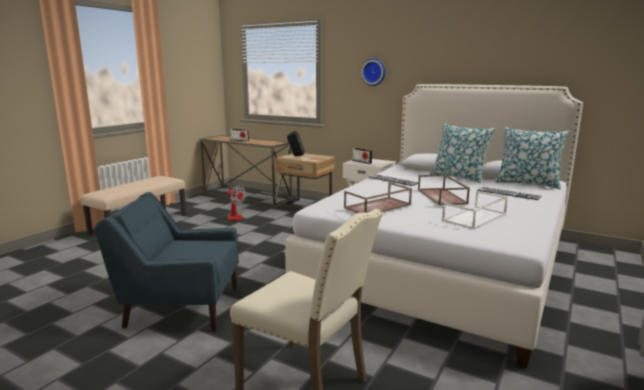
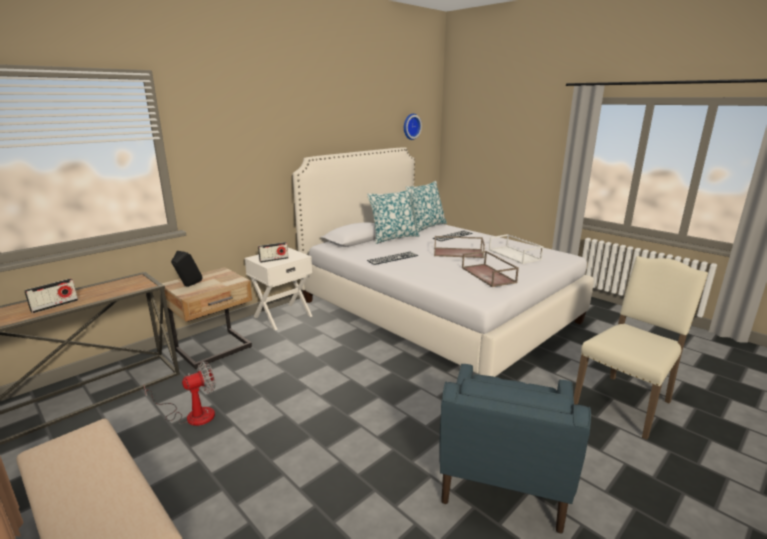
camera: 75 degrees left, 5 degrees up
(374, 72) = (246, 147): wall clock -> wall clock (410, 126)

